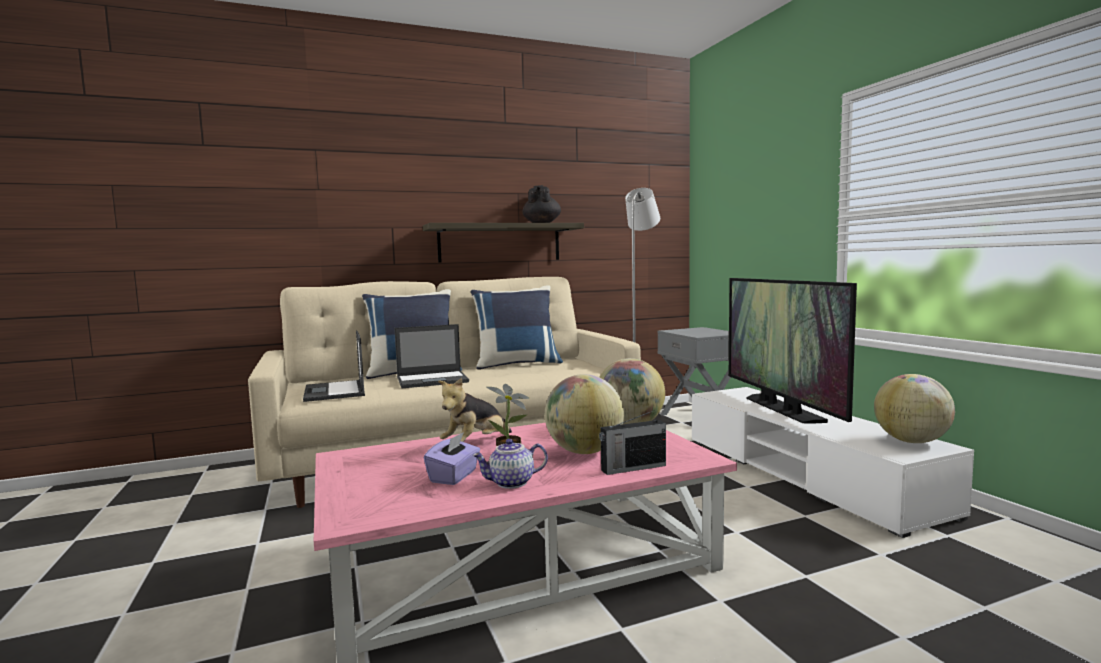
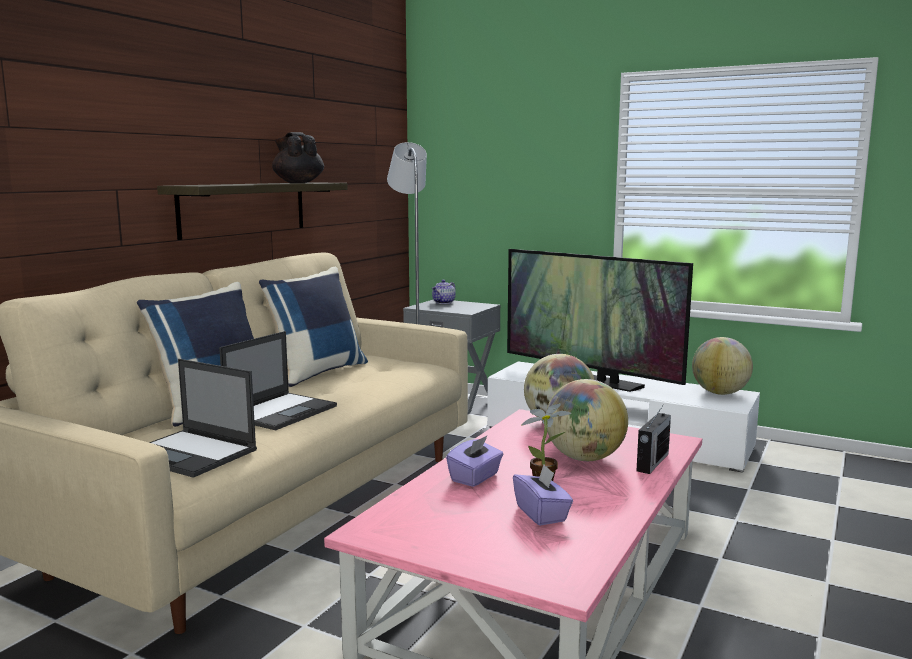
camera: 40 degrees left, 5 degrees up
(475, 444) = (475, 477): plush toy -> purple tissue box
(511, 483) = (602, 504): teapot -> teapot (444, 302)

